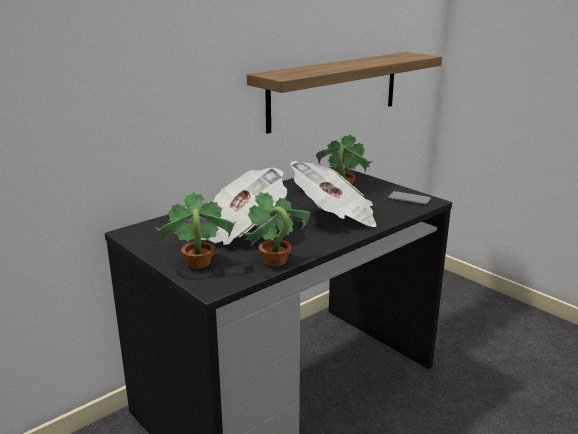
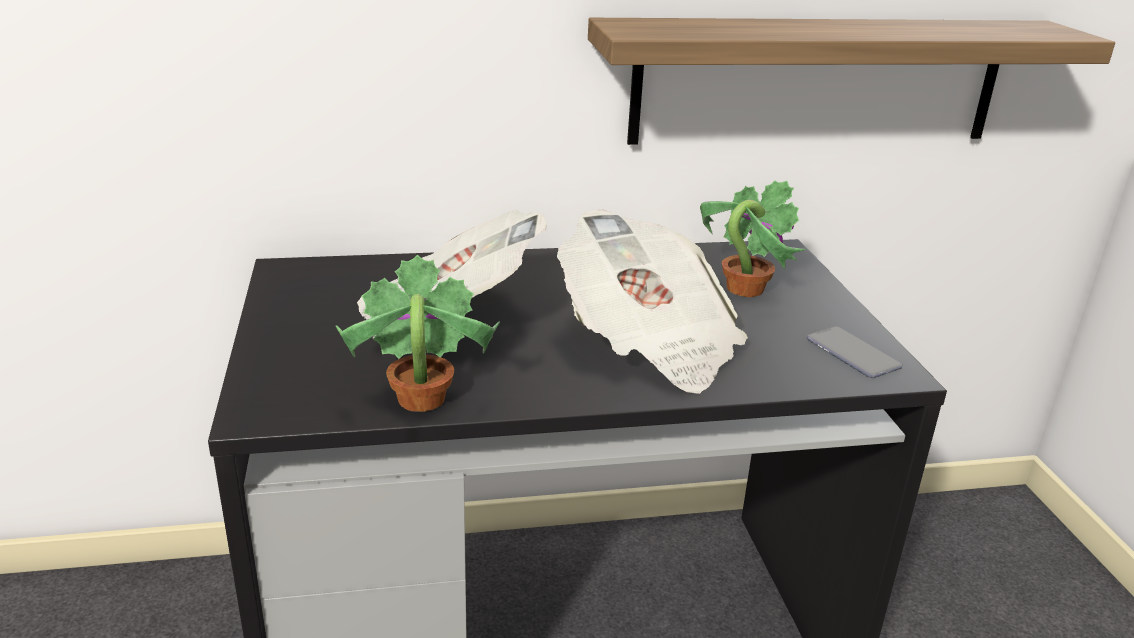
camera: 30 degrees right, 5 degrees up
(198, 263) = (300, 358): potted plant -> none

